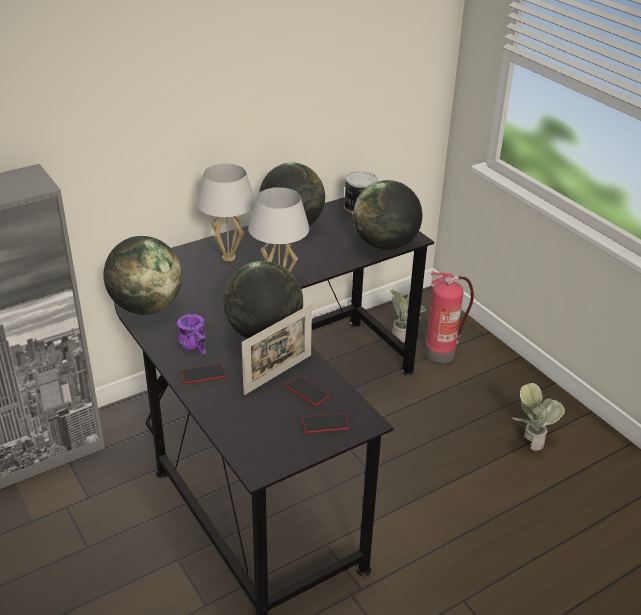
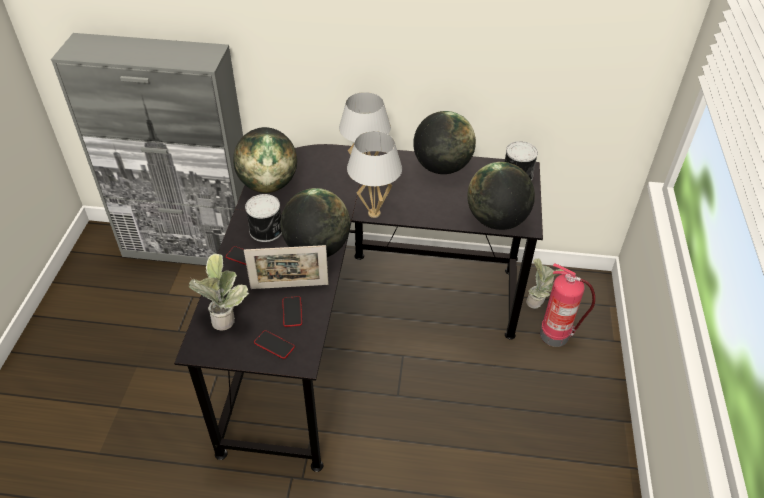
camera: 40 degrees right, 10 degrees up
(196, 343) = (267, 230): purple mug -> can
(529, 440) = (550, 456): potted plant -> potted plant (225, 316)

